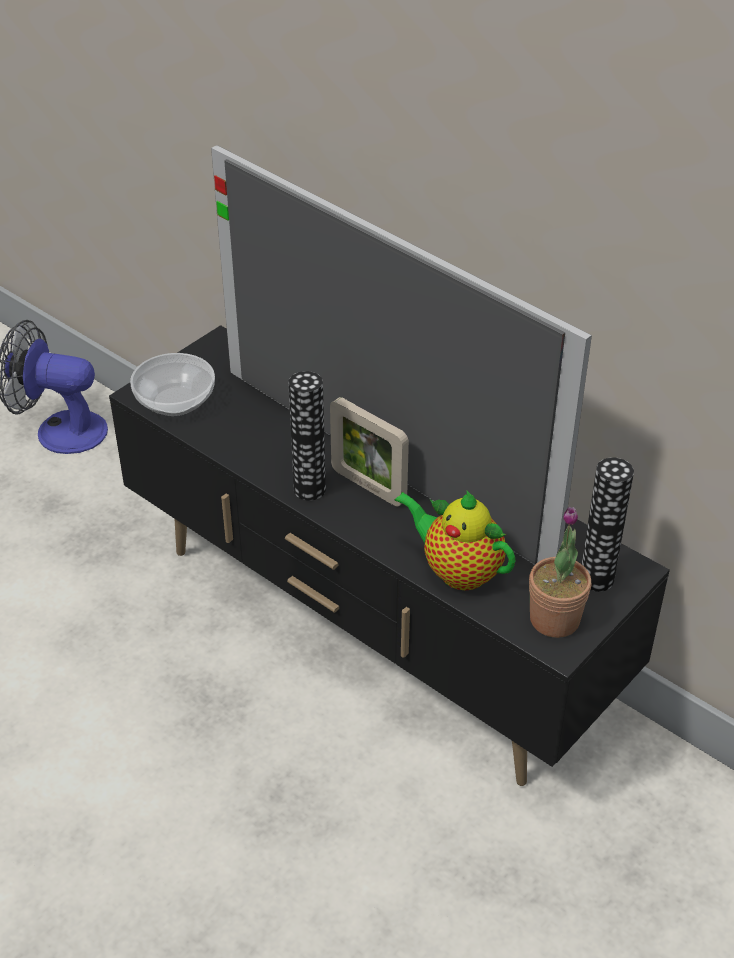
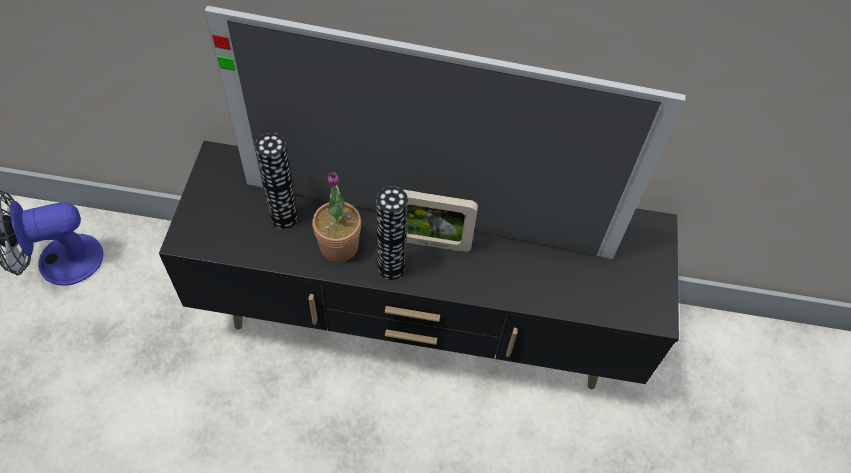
camera: 35 degrees left, 15 degrees up
(174, 401) = (221, 233): bowl -> none
(457, 570) = (547, 287): teapot -> none
(554, 619) = (638, 295): potted plant -> potted plant (339, 246)
(596, 579) = (640, 246): vase -> vase (284, 217)

